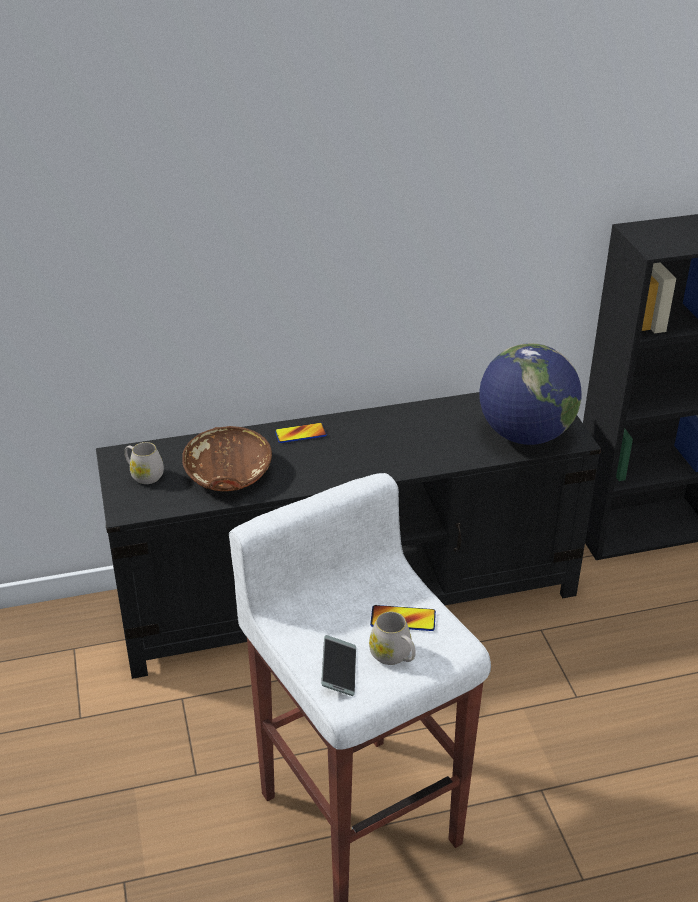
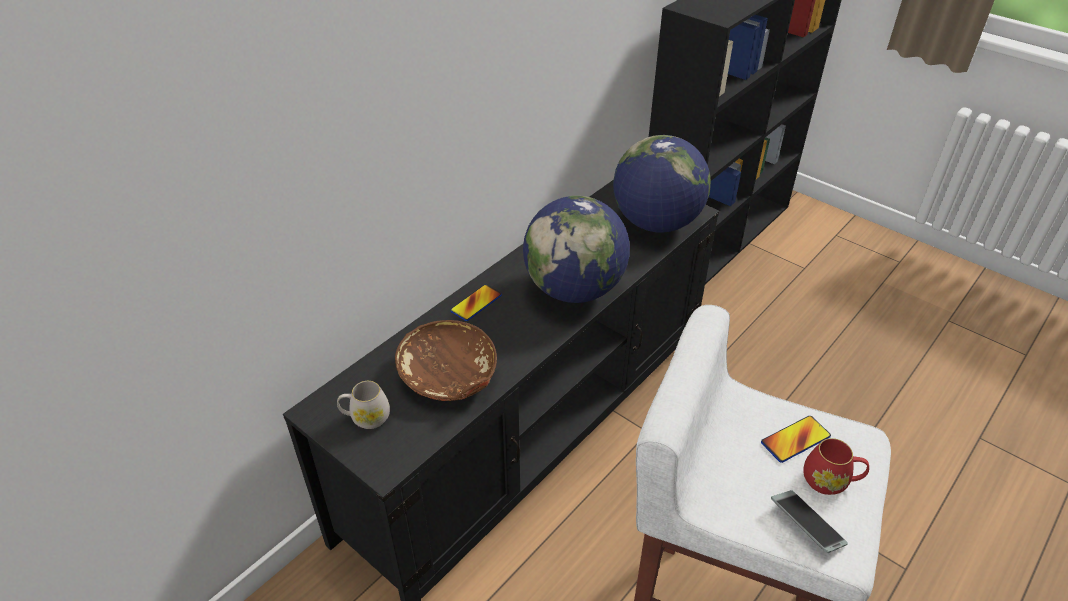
camera: 35 degrees left, 5 degrees up
(390, 456) = (574, 289): none -> globe
(394, 656) = (830, 481): white mug -> red mug

